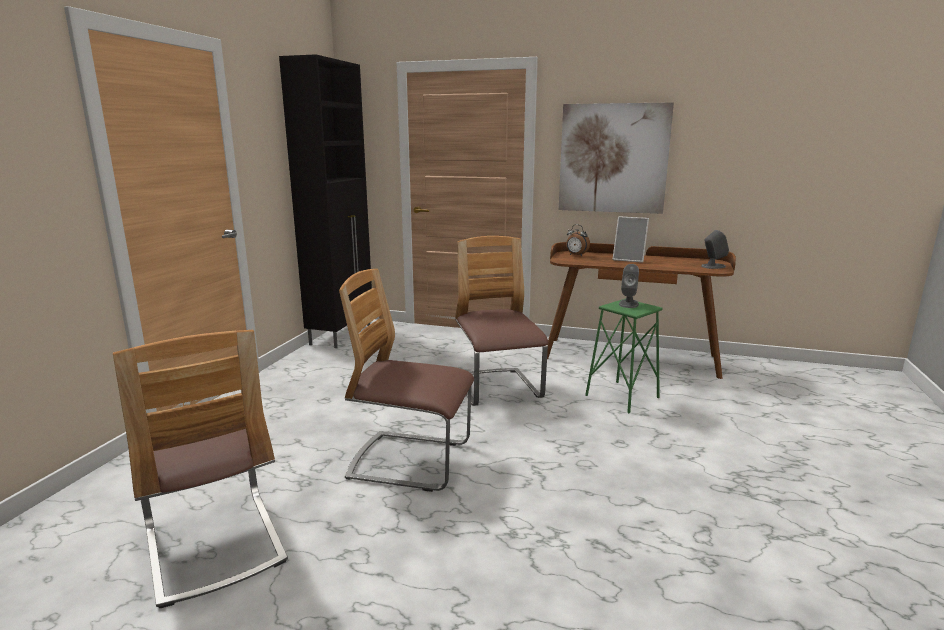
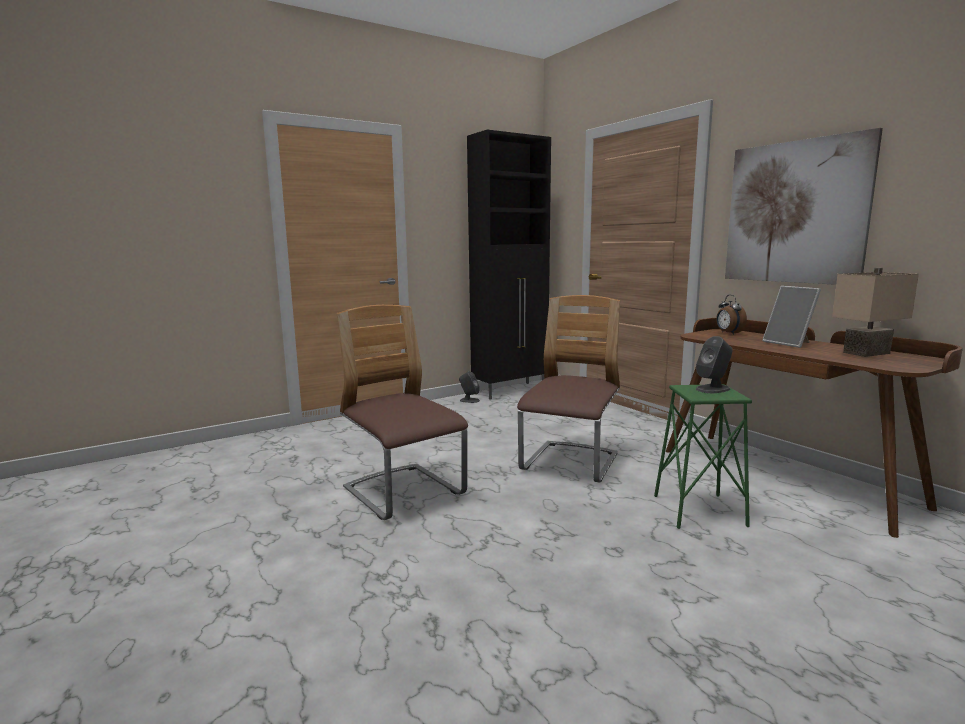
camera: 40 degrees right, 5 degrees down
(214, 544) = (220, 496): chair -> none
(682, 261) = (868, 353): none -> beige table lamp
(713, 266) = (906, 363): grey speaker -> grey speaker (469, 400)

